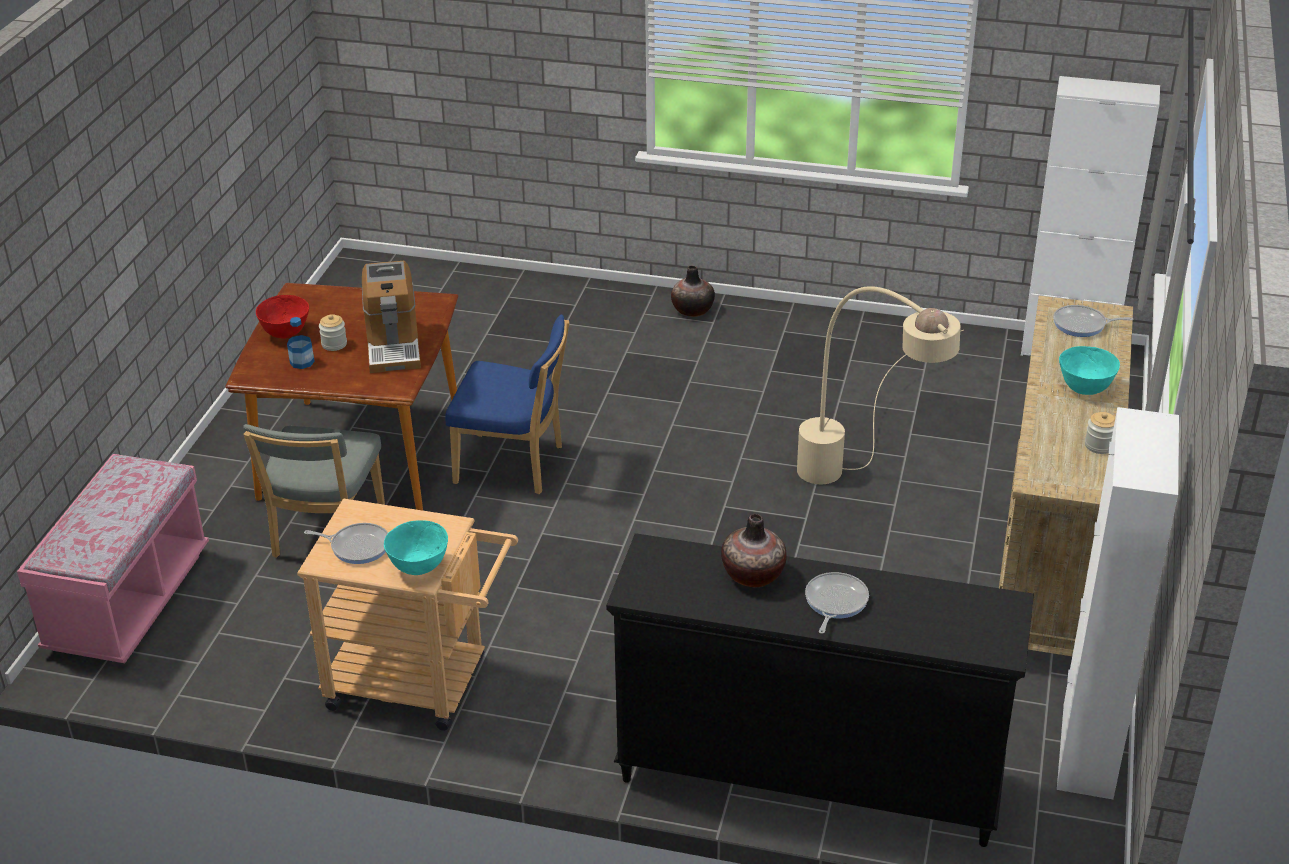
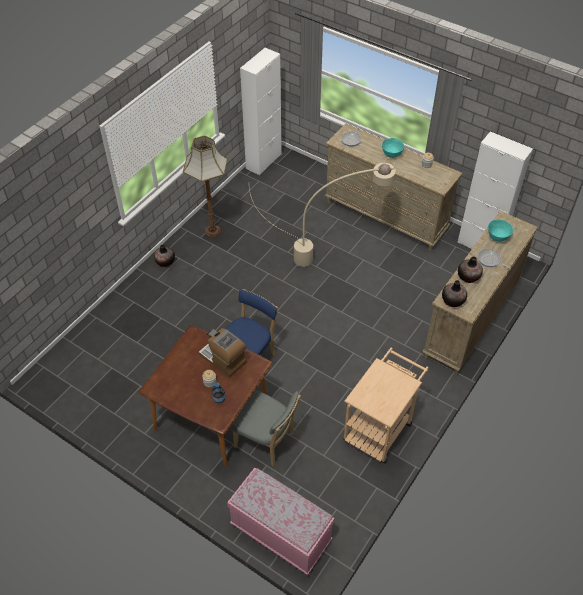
camera: 70 degrees left, 15 degrees up
(285, 333) = (189, 400): red bowl -> none
(357, 546) = (381, 401): frying pan -> none
(393, 345) = (223, 359): coffee machine -> coffee machine turned 150 degrees counterclockwise
(418, 567) = (403, 383): turquoise bowl -> turquoise bowl (497, 237)
(659, 563) = (453, 301): none -> vase
(807, 777) = (470, 321): black dresser -> beige dresser
(812, 339) = (212, 230): none -> floor lamp

